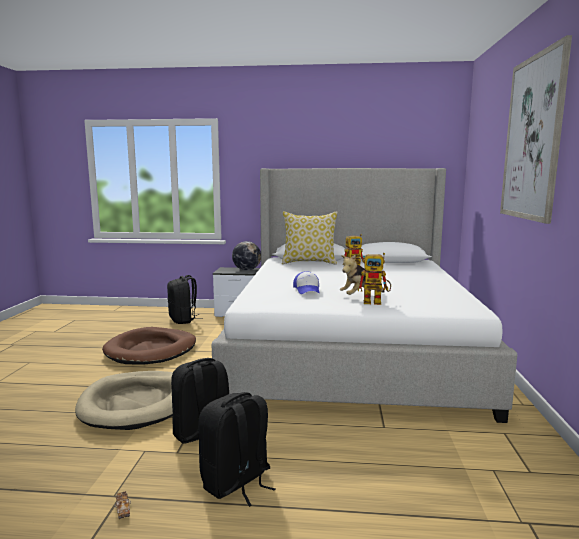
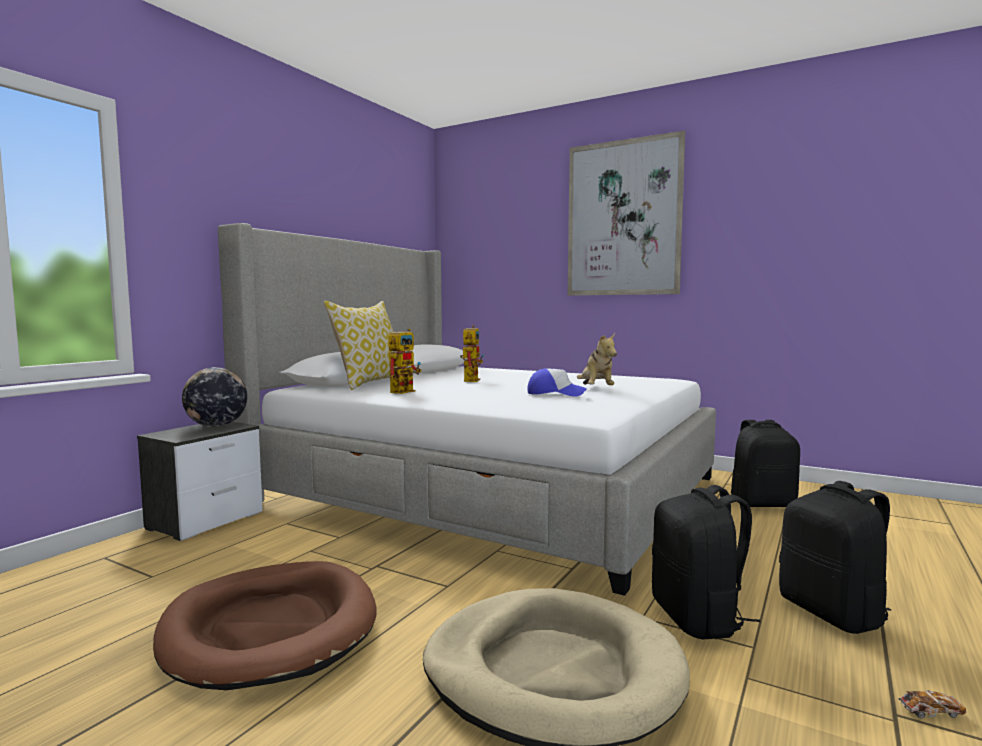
camera: 65 degrees left, 5 degrees down
(183, 320) = (135, 572): black backpack -> black backpack (763, 503)
(376, 302) = (628, 389): toy robot -> toy robot (404, 391)

